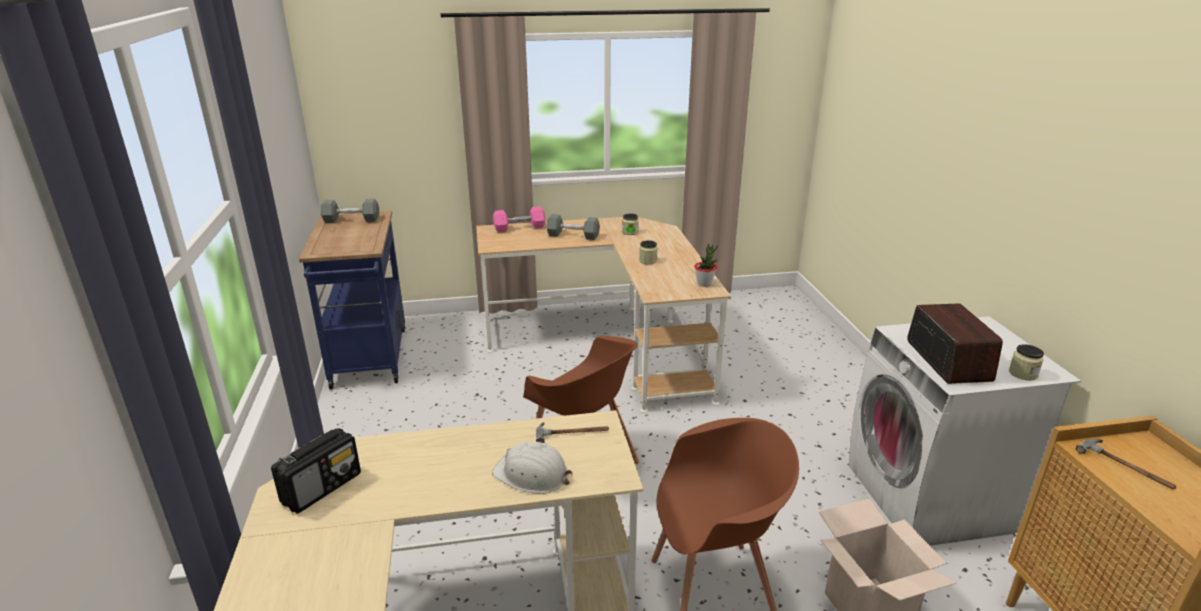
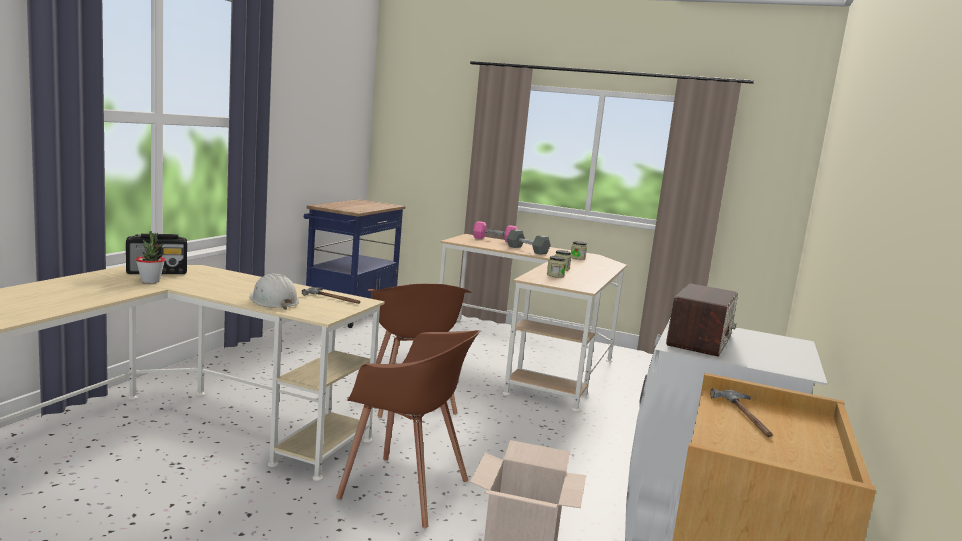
camera: 30 degrees right, 15 degrees down
(351, 220) = (371, 203): grey dumbbell -> none
(704, 283) = (584, 285): potted plant -> potted plant (150, 281)
(1023, 374) = (765, 363): jar -> jar (555, 275)

